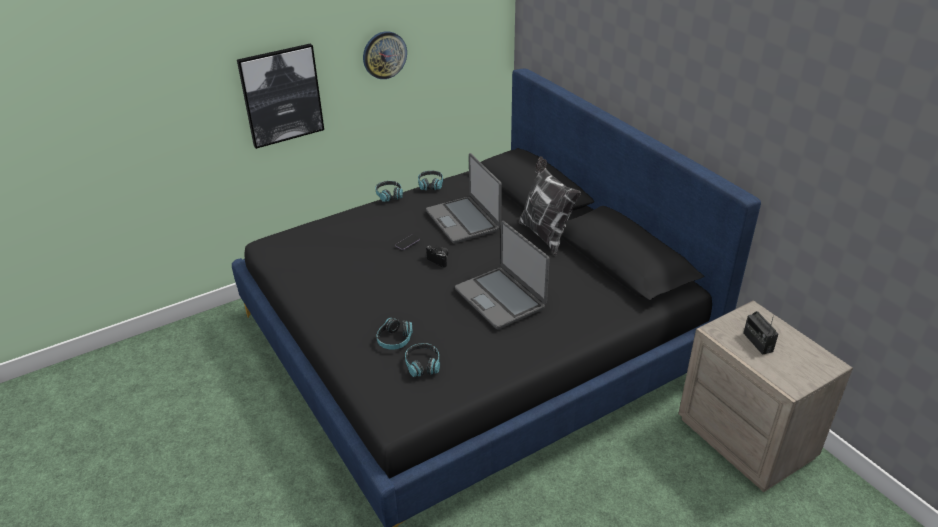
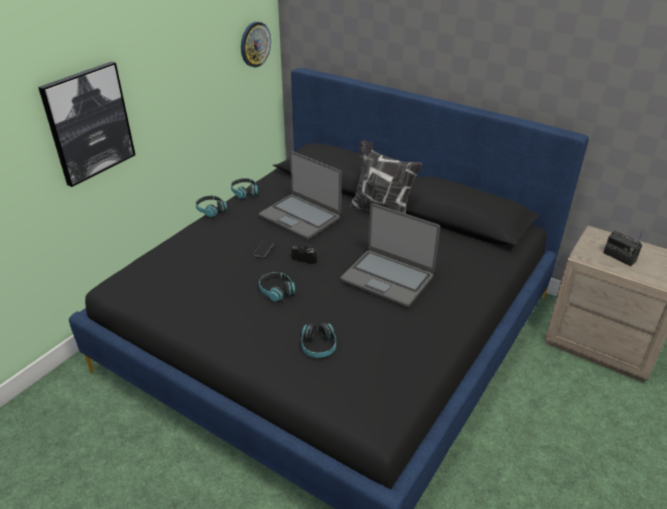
camera: 25 degrees left, 0 degrees up
(384, 55) = (179, 68): wall clock -> wall clock (255, 44)
(422, 365) = (364, 362): headphones -> headphones (276, 291)

